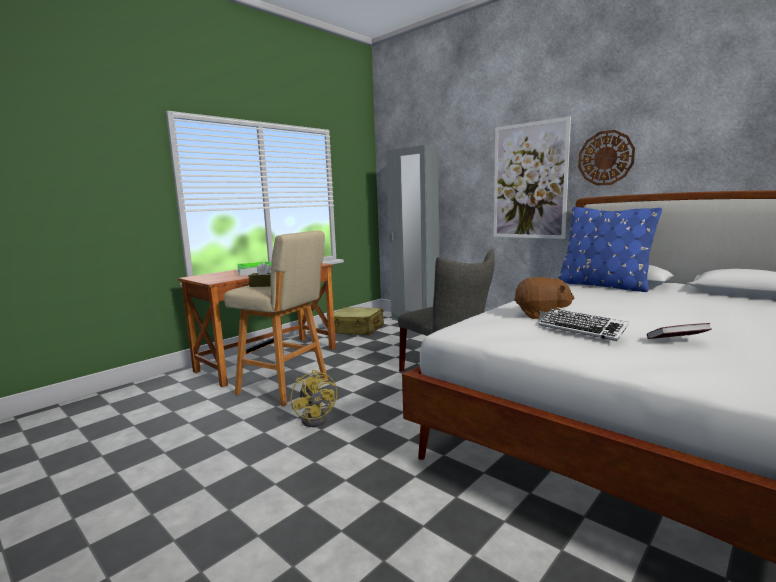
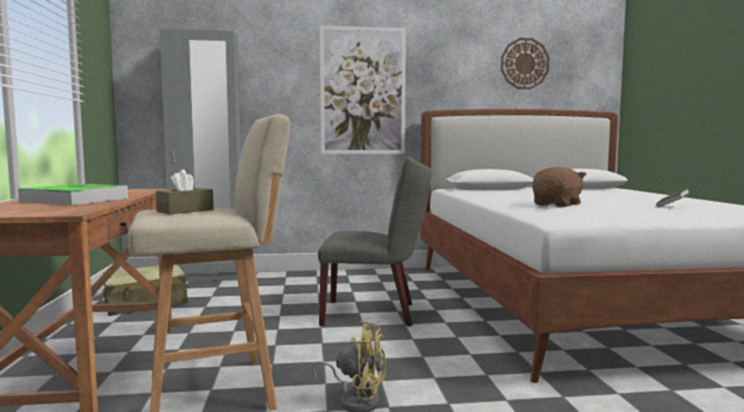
camera: 50 degrees left, 5 degrees down
(581, 329) = (624, 206): keyboard -> none
(603, 285) = (489, 190): blue pillow -> none
(605, 158) = (440, 74): wall clock -> wall clock (524, 63)

